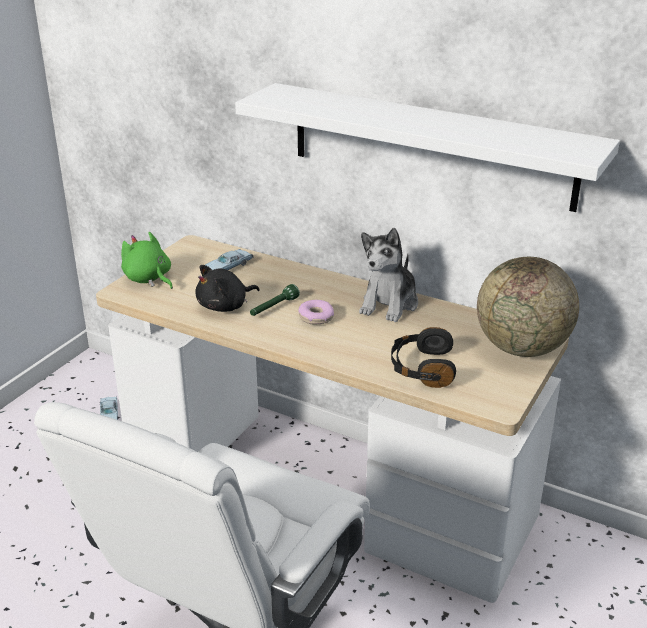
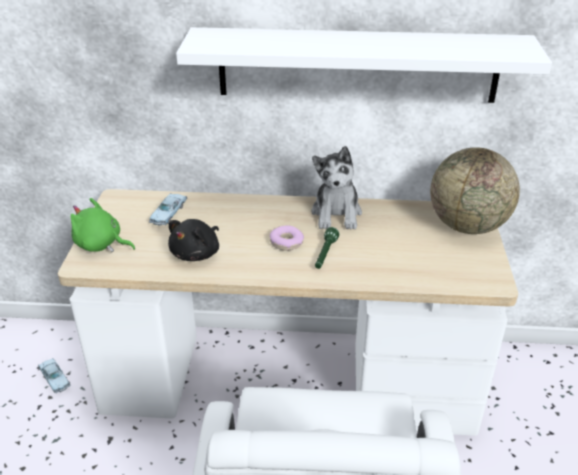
camera: 25 degrees left, 5 degrees up
(273, 308) = (242, 243): green flashlight -> green flashlight (325, 255)
(421, 368) = (410, 266): black headphones -> none

